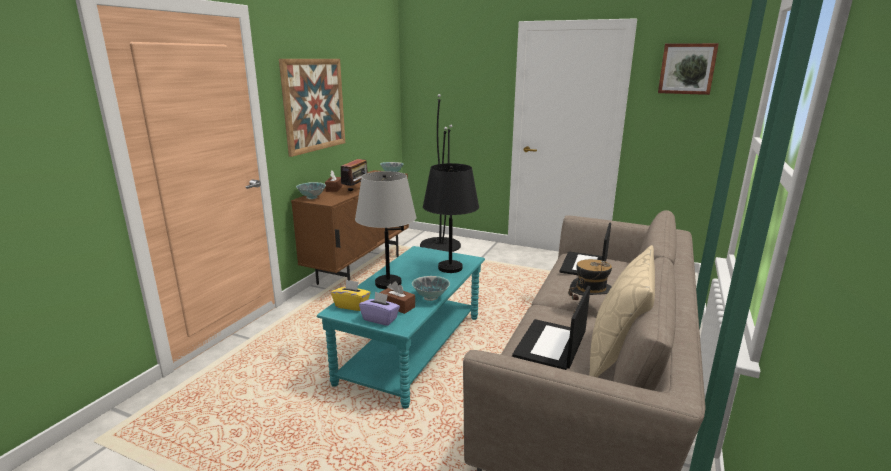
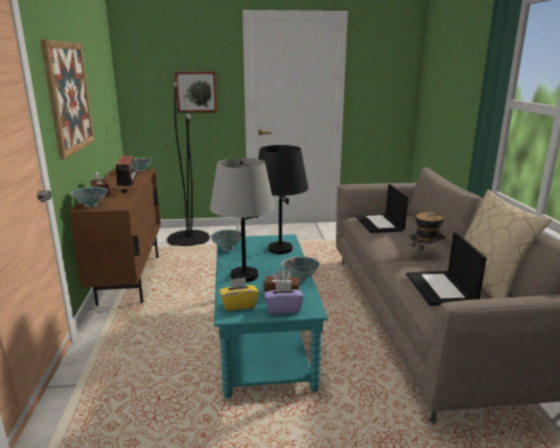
camera: 30 degrees left, 0 degrees up
(407, 257) = (227, 248): none -> bowl
(687, 69) = (388, 54): picture -> picture (196, 92)

